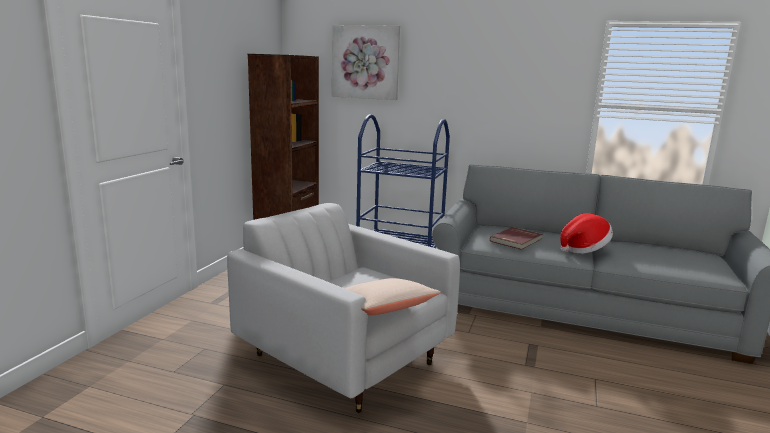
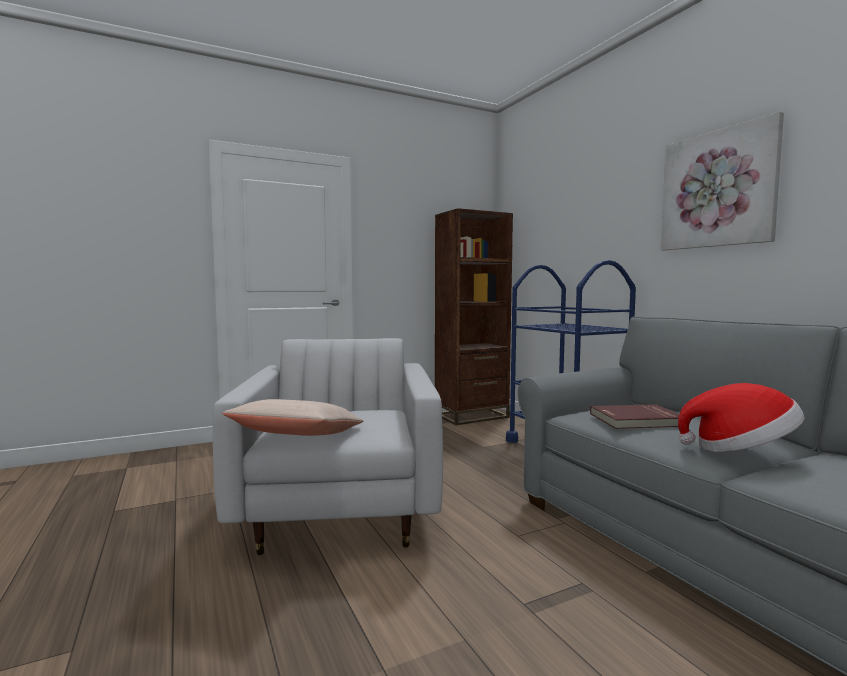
camera: 45 degrees right, 10 degrees down
(365, 62) = (557, 212): picture -> picture (718, 189)

